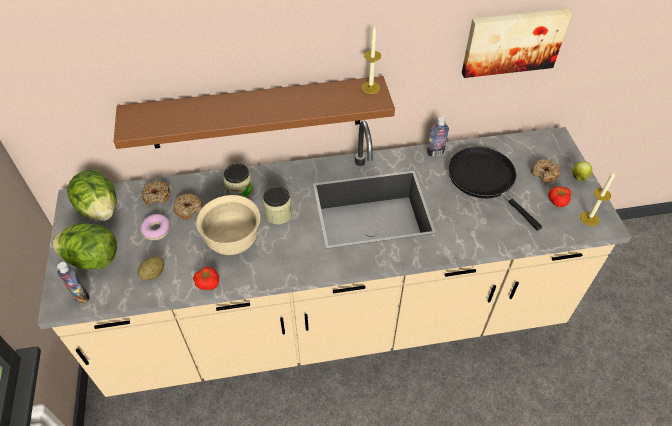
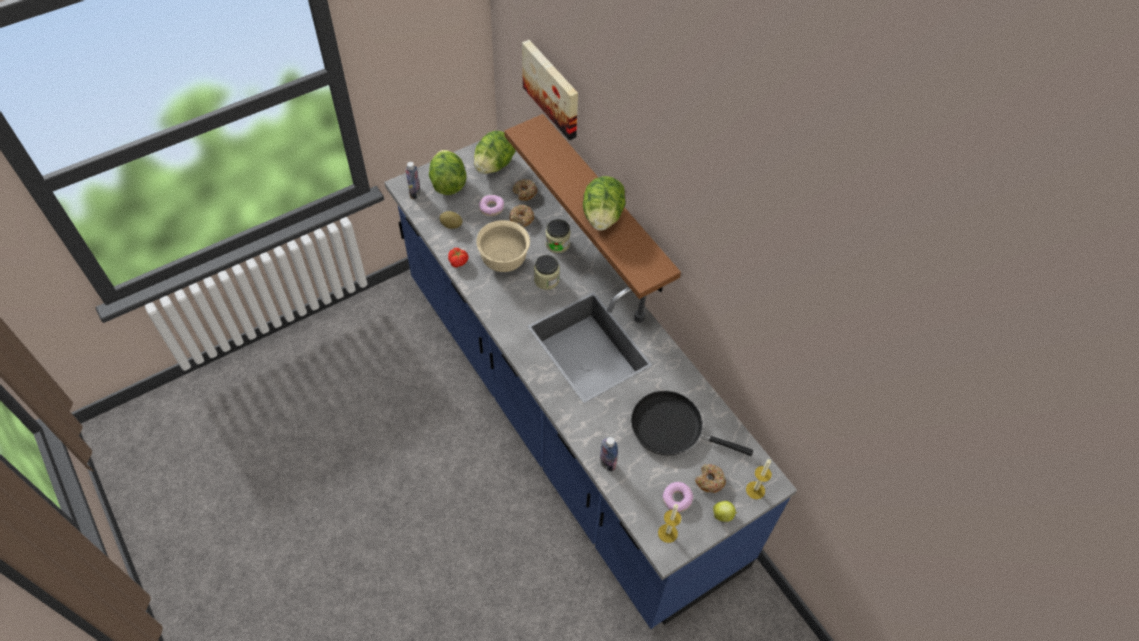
camera: 65 degrees right, 5 degrees up
(287, 104) = (602, 216): none -> lettuce
(336, 318) = (565, 416): beige counter -> blue counter
(370, 87) = (657, 267): candle -> candle (755, 490)
(435, 152) = (686, 376): bottle -> bottle (607, 463)
(484, 179) = (672, 427): black frying pan -> black frying pan turned 105 degrees counterclockwise
(513, 41) = (769, 353): picture -> picture (552, 88)
(557, 201) = (677, 499): tomato -> donut

